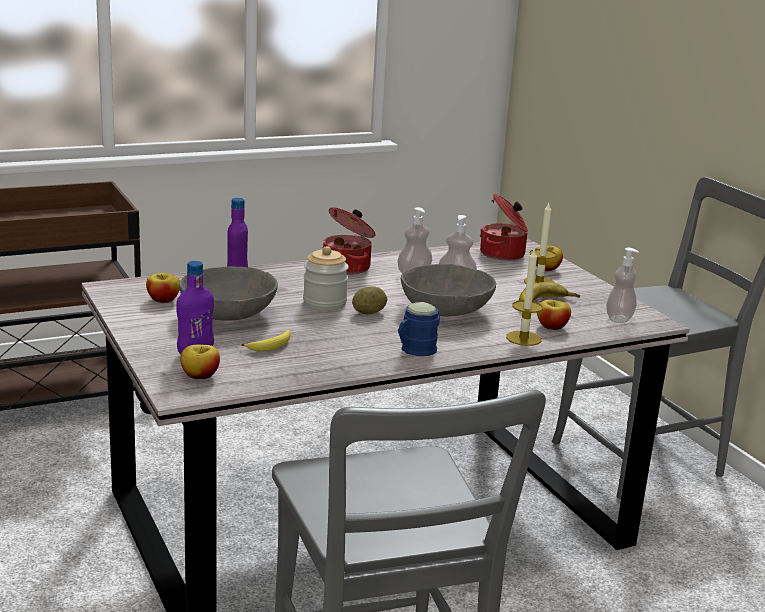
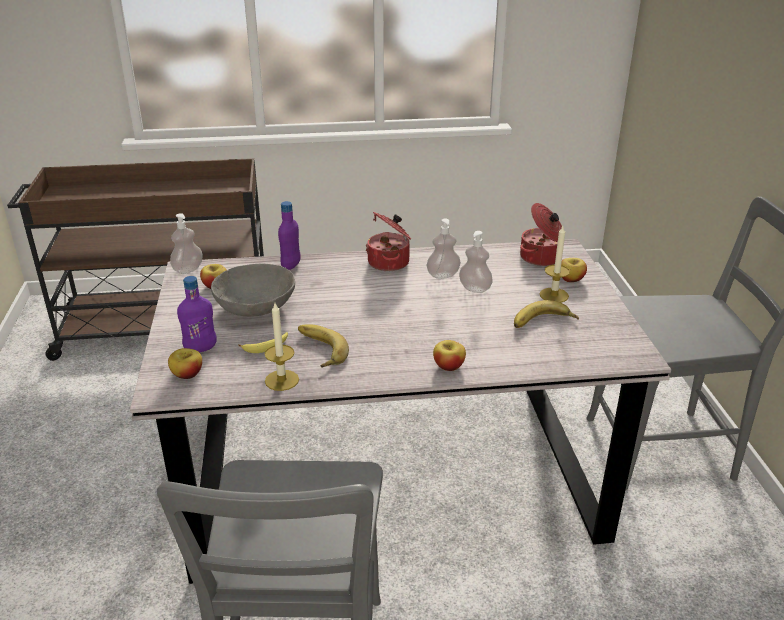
camera: 20 degrees right, 10 degrees up
(324, 303) = (343, 302): jar -> none
(331, 343) = (318, 350): none -> banana
(369, 313) = (373, 317): potato -> none
(414, 350) = (384, 367): blue mug -> none
(446, 310) = (444, 322): grey bowl -> none
(523, 338) = (494, 364): candle -> candle (282, 380)
(552, 327) = (531, 352): apple -> apple (448, 366)
(619, 319) = (604, 349): soap dispenser -> soap dispenser (188, 269)

